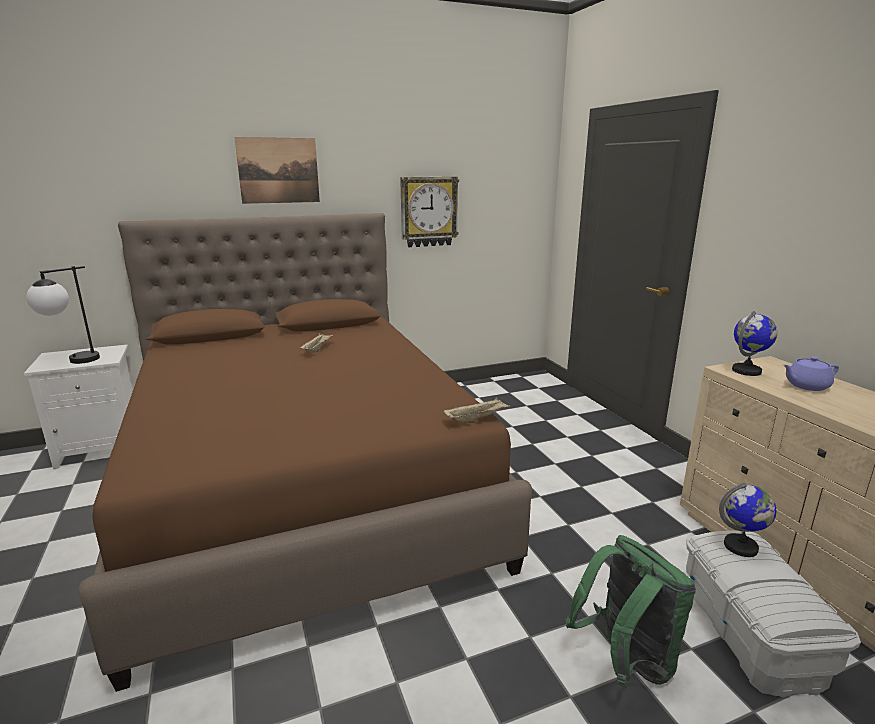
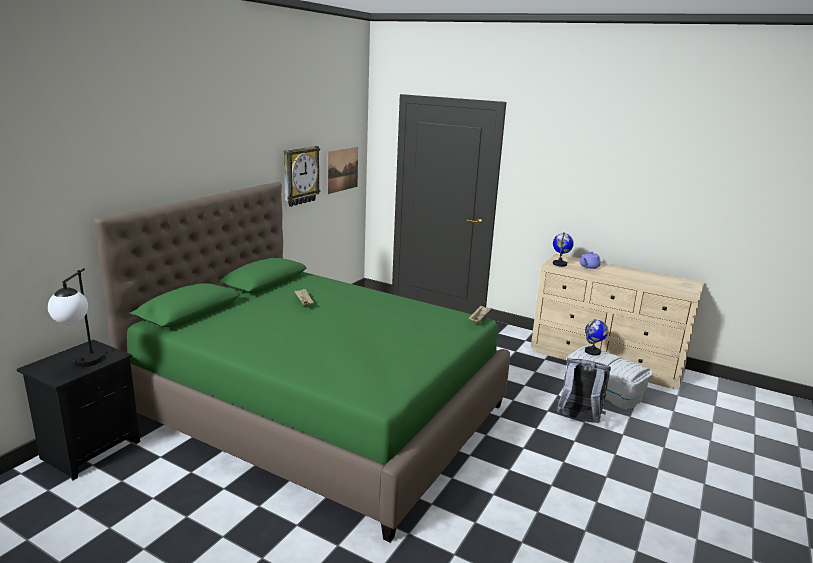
camera: 40 degrees left, 0 degrees up
(103, 448) = (91, 449): white nightstand -> black nightstand
(278, 170) = (207, 154): picture -> picture (342, 169)
(304, 485) = (319, 410): brown bed -> green bed
(625, 661) = (578, 420): green backpack -> grey backpack

